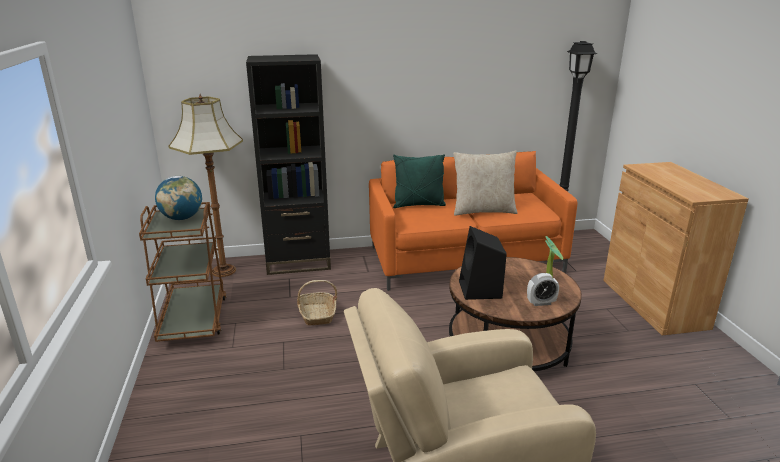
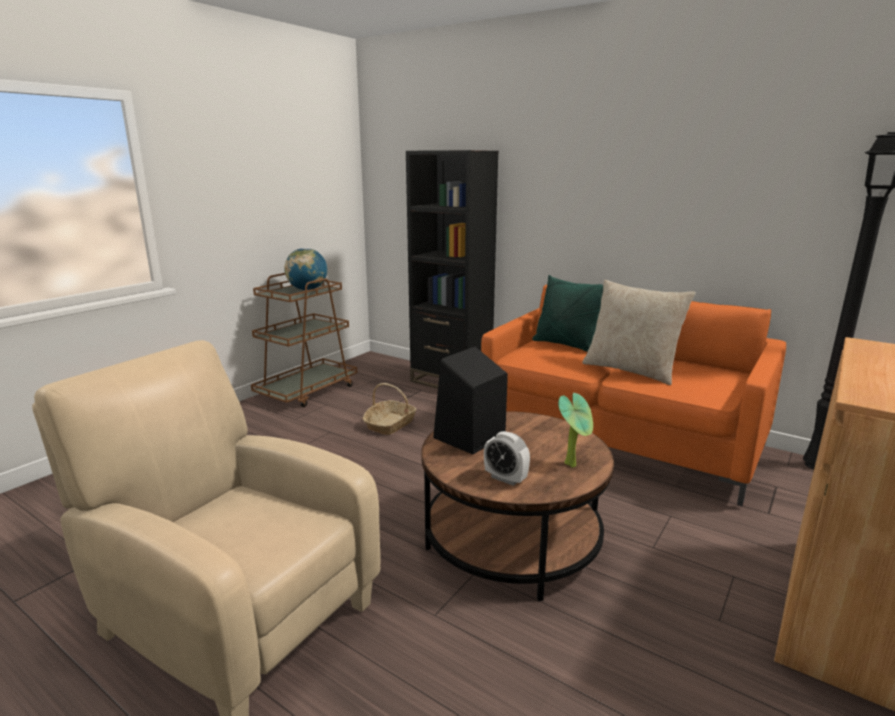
camera: 45 degrees right, 5 degrees down
(223, 270) = (386, 367): floor lamp -> none

